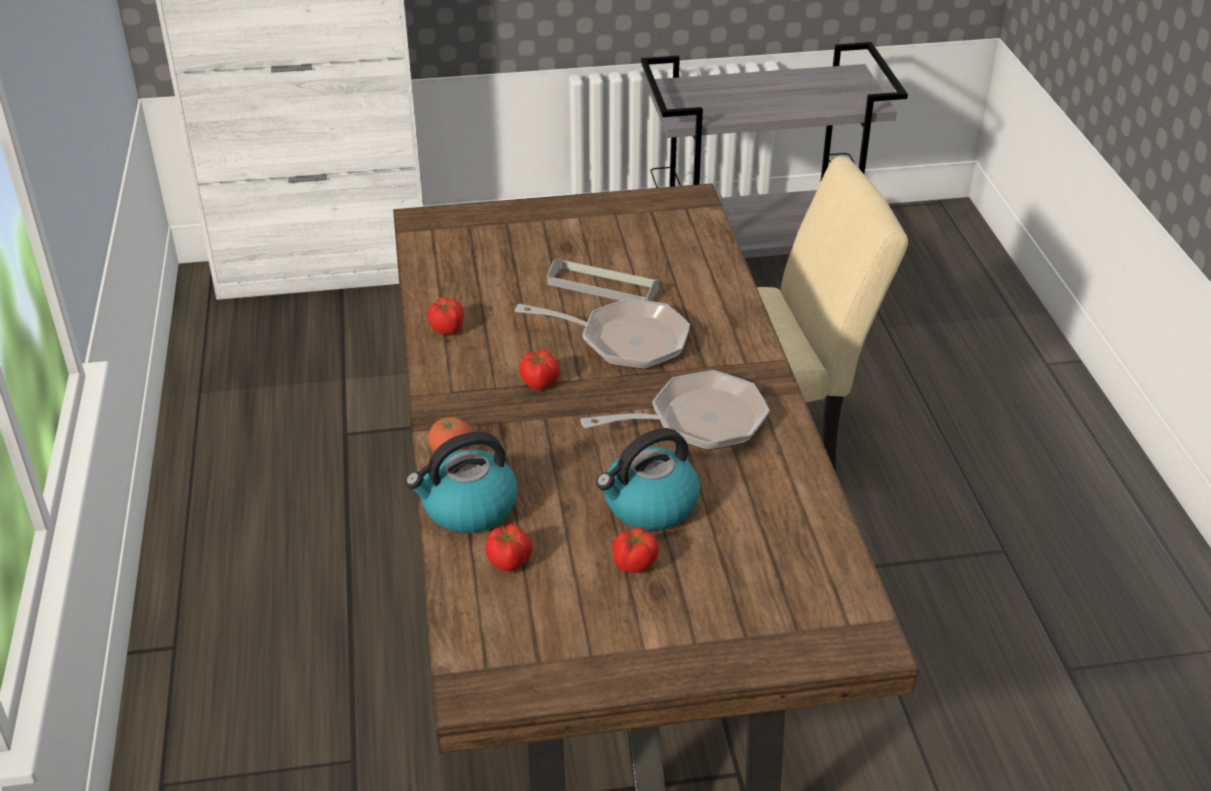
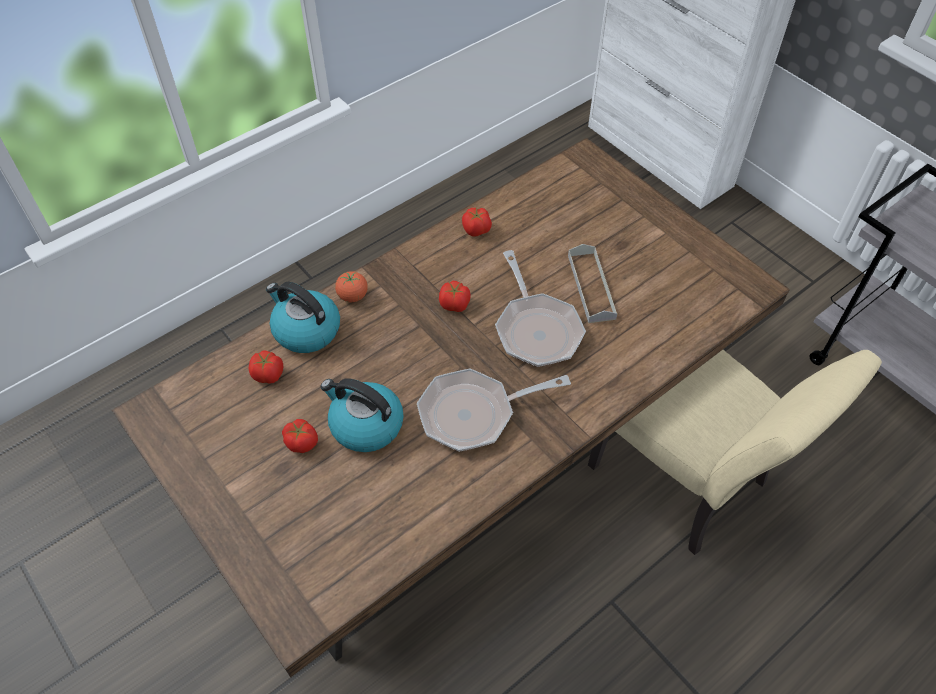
camera: 60 degrees right, 15 degrees up
(698, 421) = (474, 413): frying pan -> frying pan turned 120 degrees clockwise

